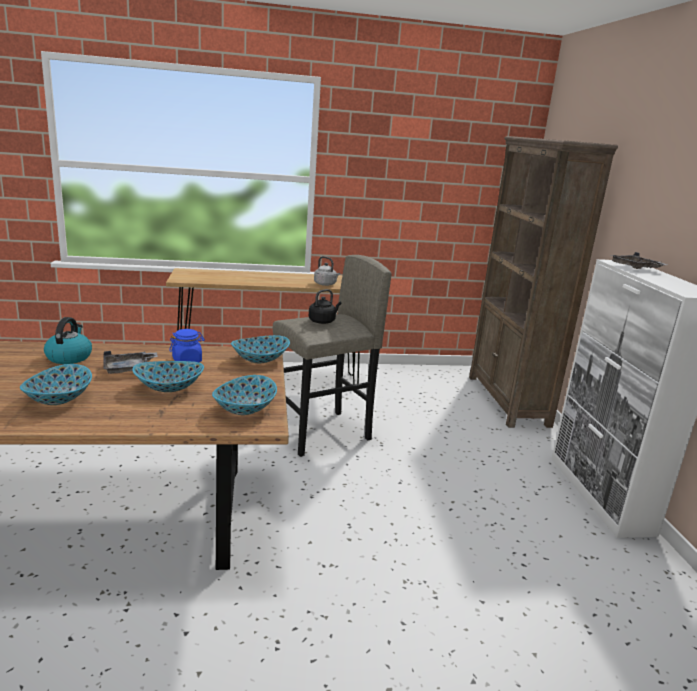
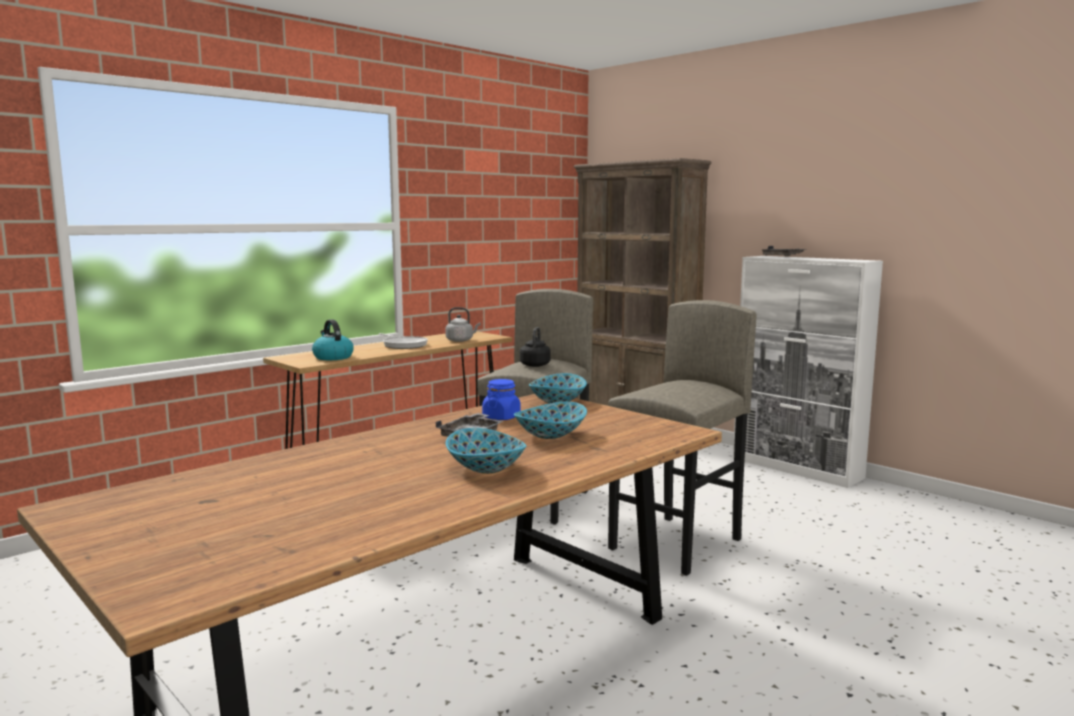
camera: 35 degrees left, 10 degrees down
(69, 357) = (383, 444): kettle -> kettle (332, 357)
(245, 409) = (649, 428): bowl -> none
(277, 279) = (403, 345): none -> frying pan
(353, 515) = (677, 544): none -> grey stool

